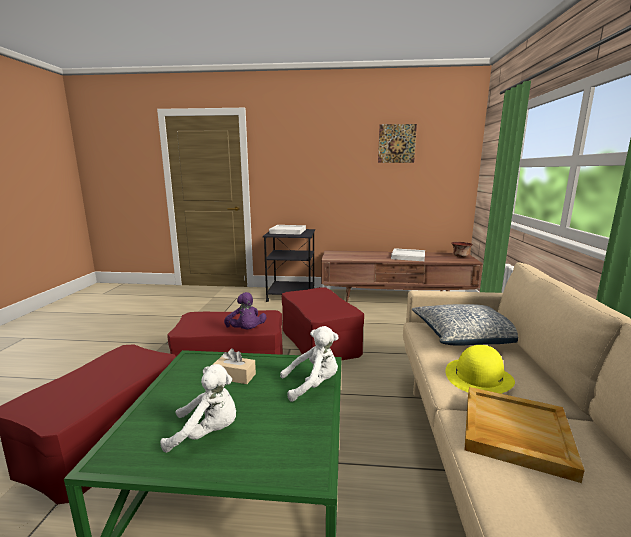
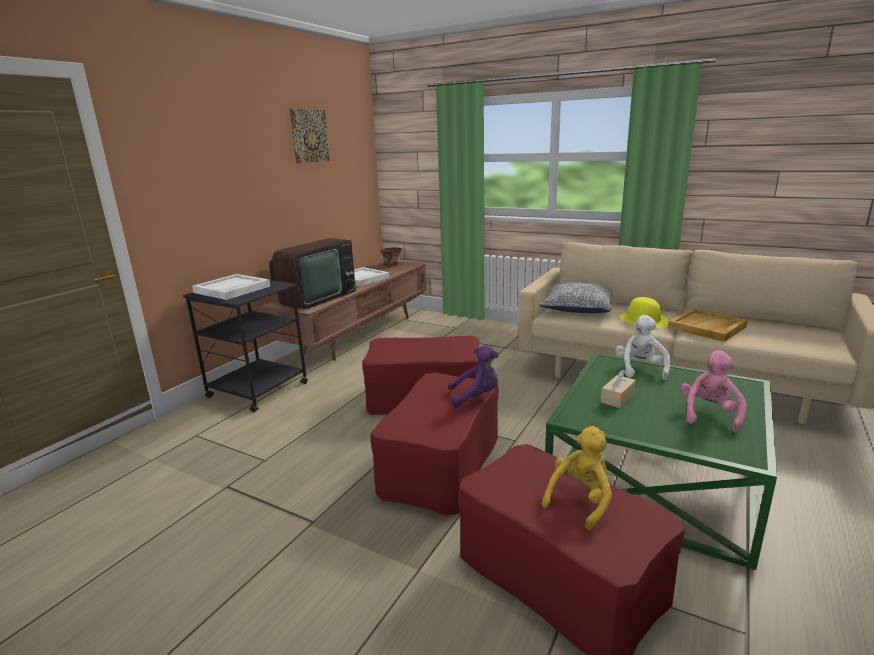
camera: 65 degrees left, 5 degrees up
(95, 386) = (580, 500): none -> yellow plush toy
(207, 433) = (709, 414): white plush toy -> pink plush toy
(351, 255) = (315, 298): none -> television

